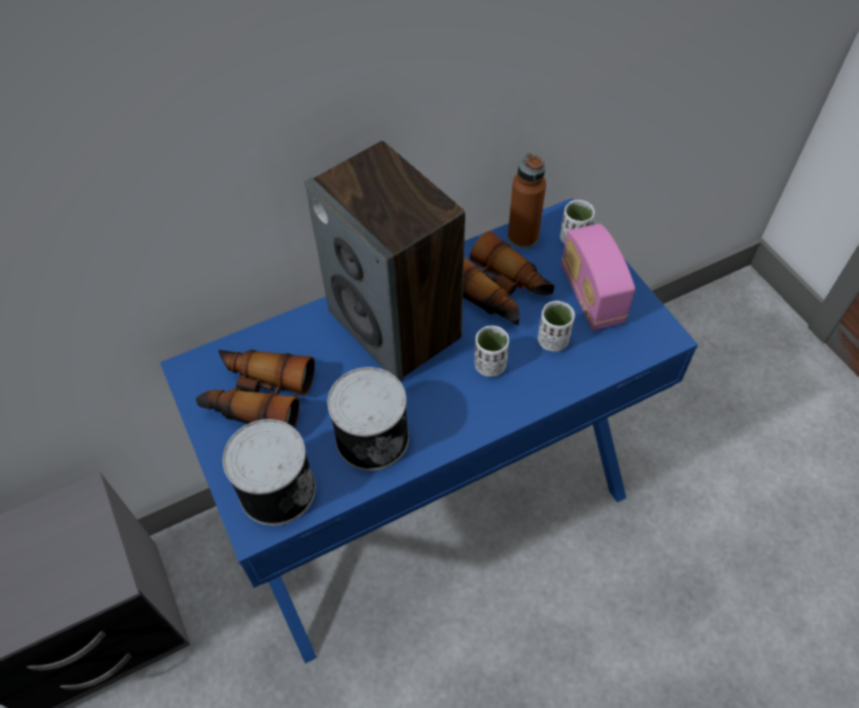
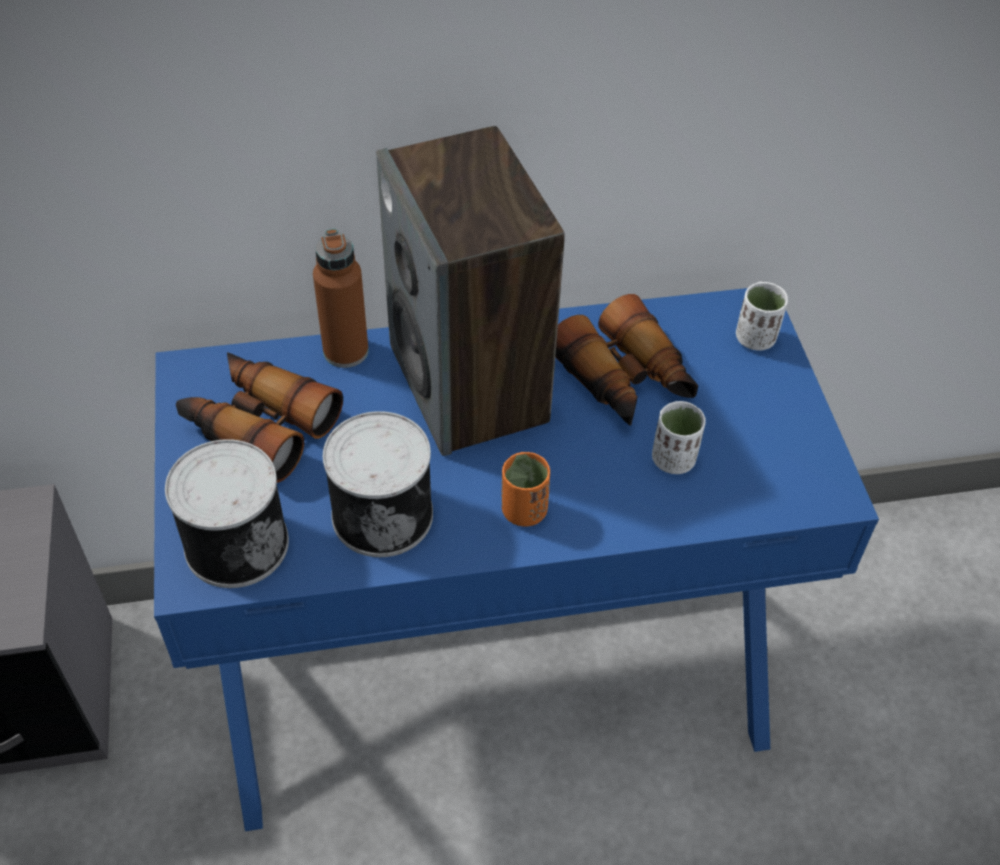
camera: 15 degrees right, 5 degrees down
(468, 406) = (524, 511): none -> orange cup
(490, 365) = (574, 468): white cup -> none
(523, 237) = (685, 318): brown bottle -> brown bottle (346, 351)
(591, 296) = (750, 416): radio -> none

